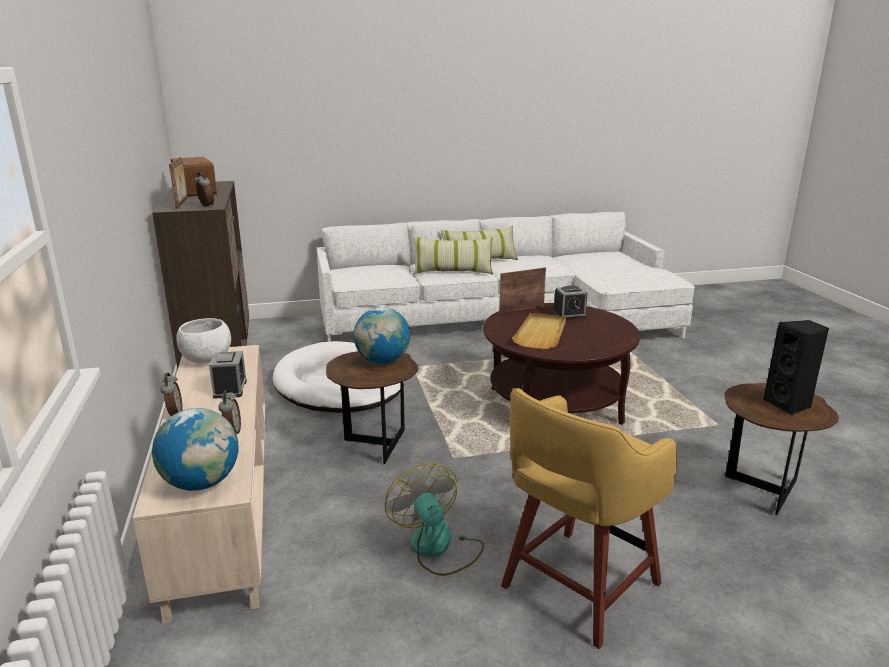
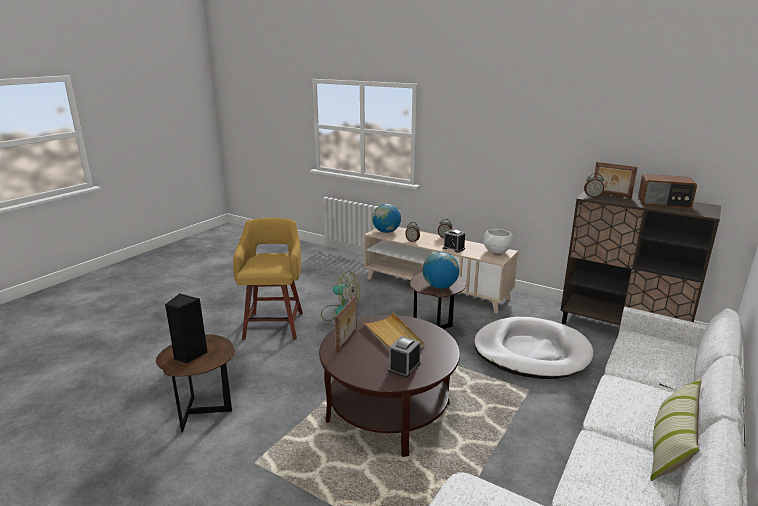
camera: 135 degrees right, 0 degrees up
(452, 272) = (628, 401): pillow -> none
(521, 309) = (447, 356): picture frame -> picture frame (347, 340)

